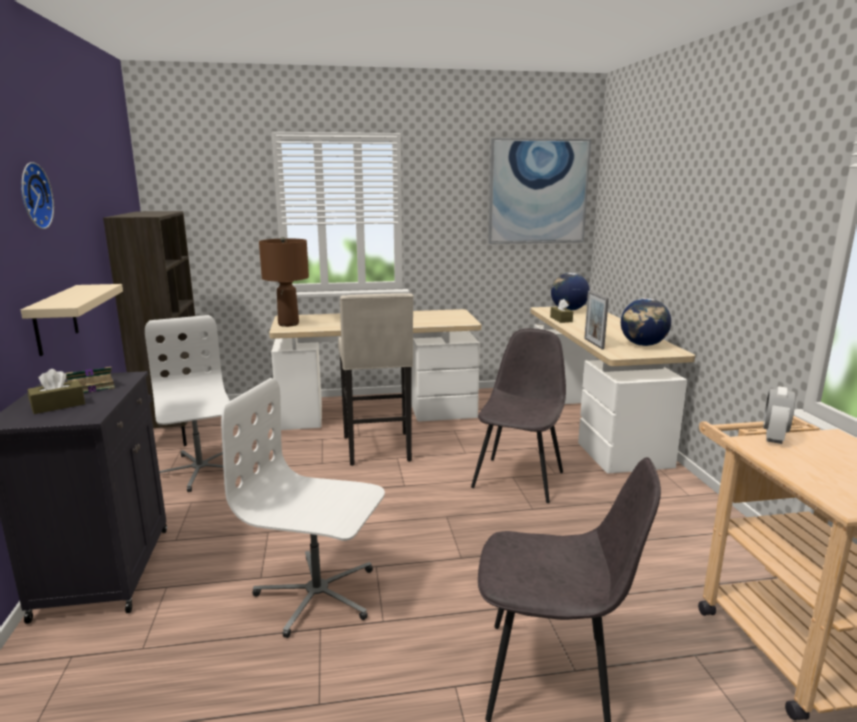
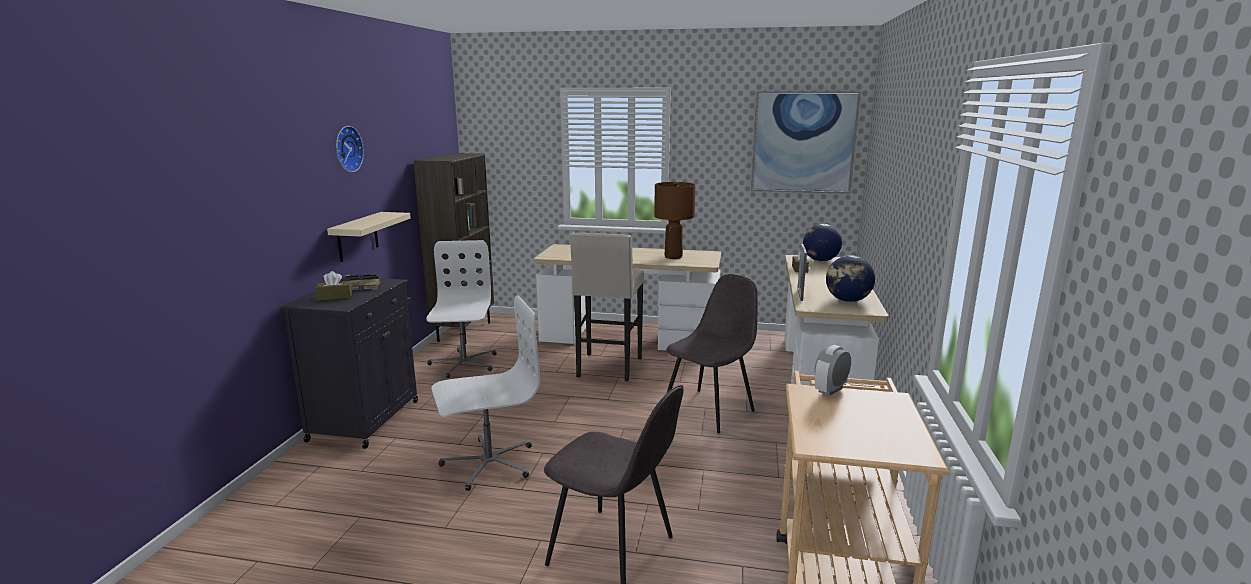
camera: 20 degrees right, 0 degrees up
(288, 324) = (555, 252): brown table lamp -> brown table lamp (673, 257)
(317, 595) = (488, 463): white office chair -> white office chair turned 120 degrees clockwise

